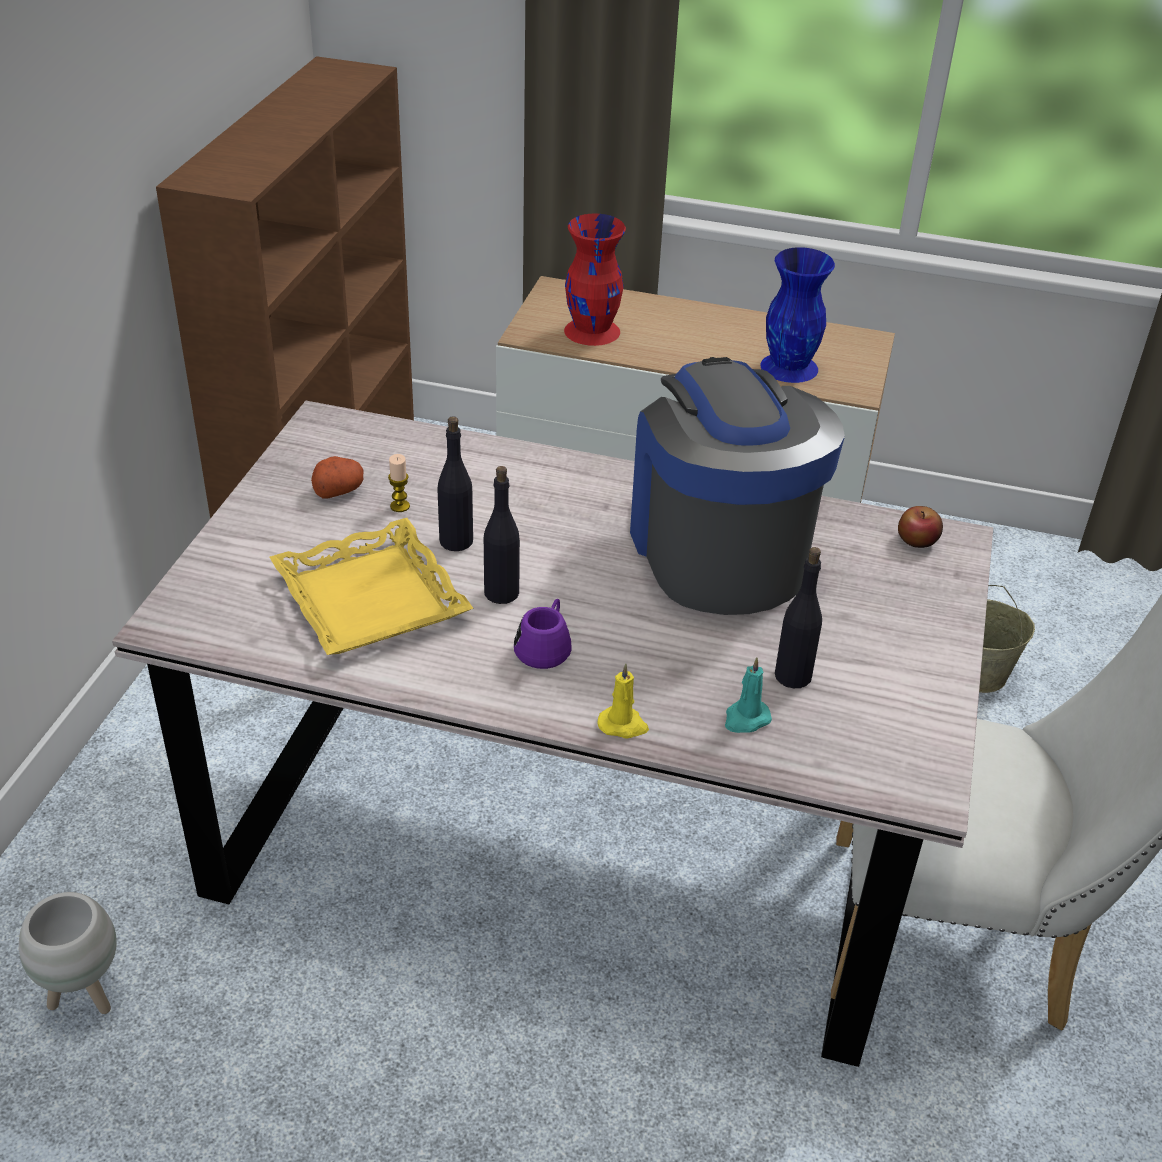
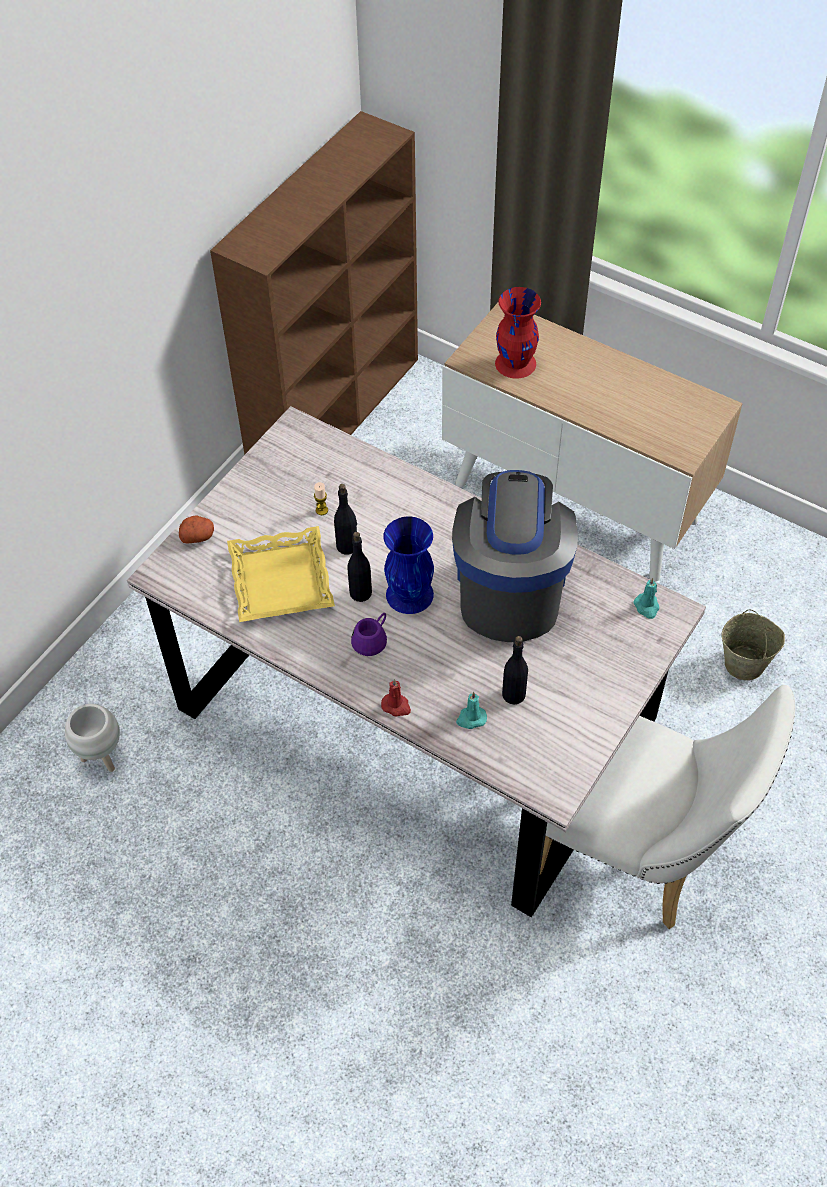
camera: 20 degrees right, 15 degrees up
(338, 490) = (288, 489): potato -> potato (198, 536)
(623, 725) = (396, 706): yellow candle -> red candle
(790, 367) = (645, 424): blue vase -> blue vase (410, 594)
(917, 540) = (647, 607): apple -> turquoise candle

